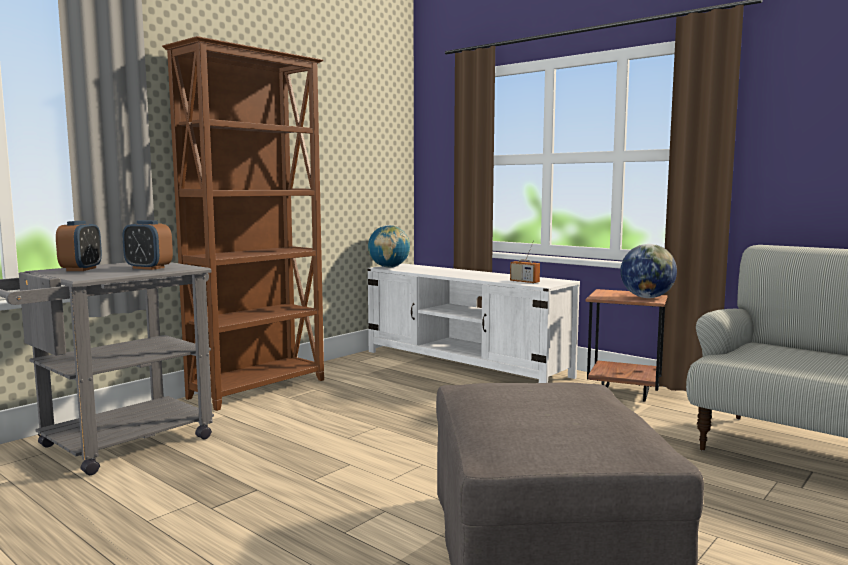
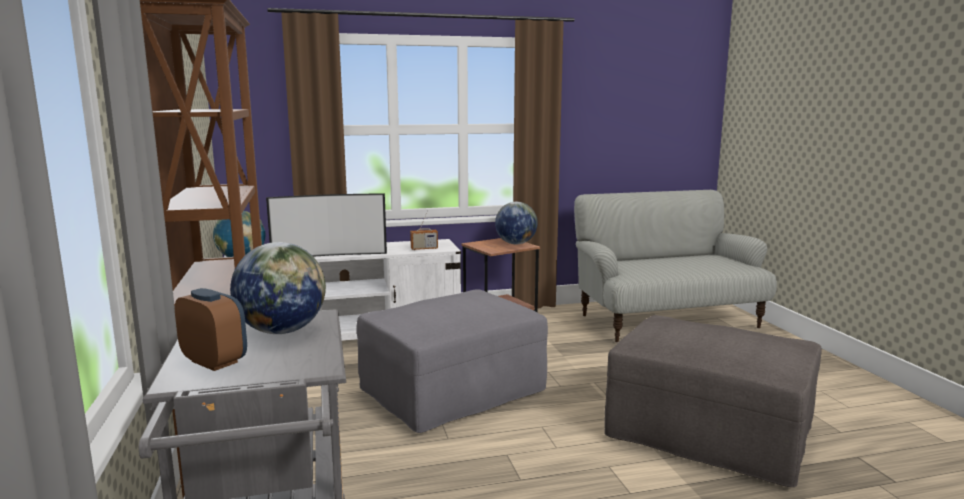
camera: 55 degrees left, 5 degrees up
(148, 268) = (282, 331): alarm clock -> globe
(434, 417) = (452, 391): none -> grey ottoman
(443, 274) = (330, 255): none -> television

